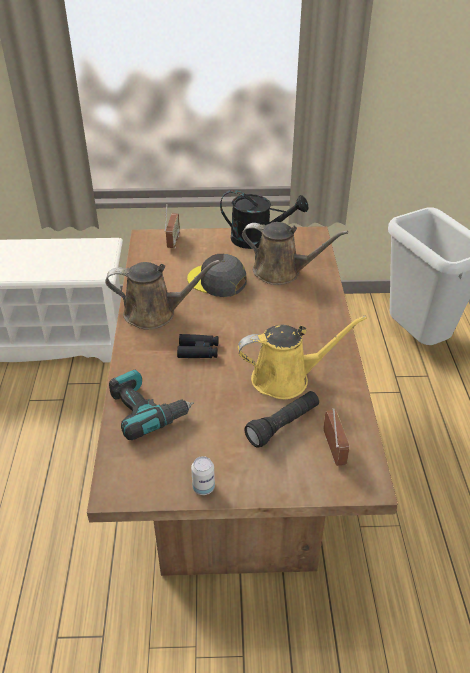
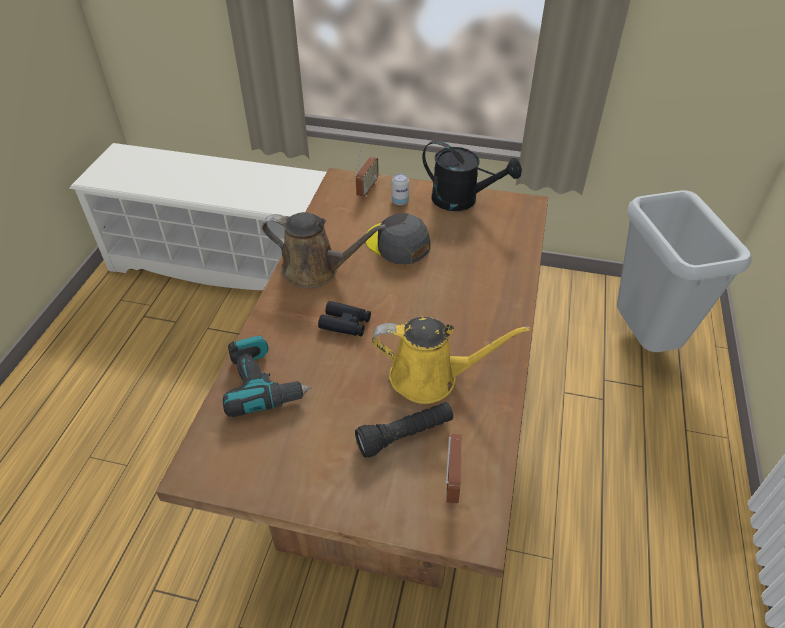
camera: 15 degrees right, 5 degrees up
(203, 487) = (288, 492): can -> can (400, 201)
(281, 272) = (474, 245): brown watering can -> none

